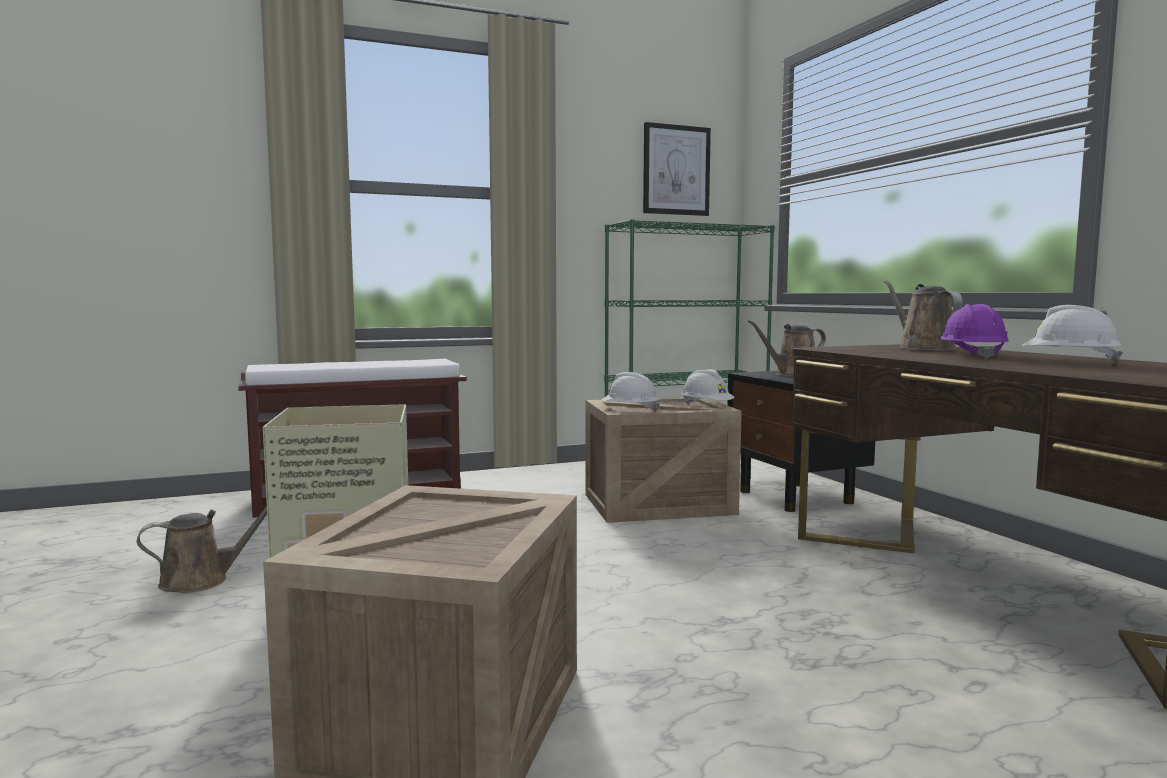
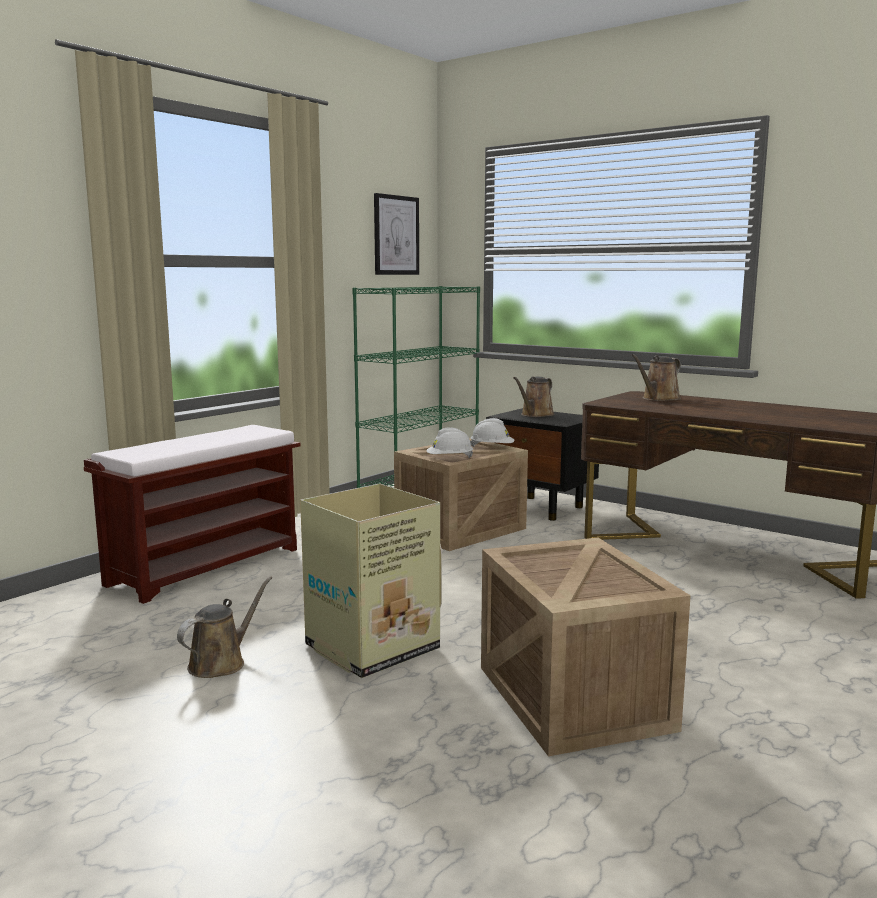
camera: 30 degrees left, 5 degrees up
(923, 348) = (658, 399): brown watering can -> brown watering can turned 90 degrees counterclockwise
(971, 356) = (710, 408): purple hard hat -> none
(1068, 362) = (770, 411): white hard hat -> none

